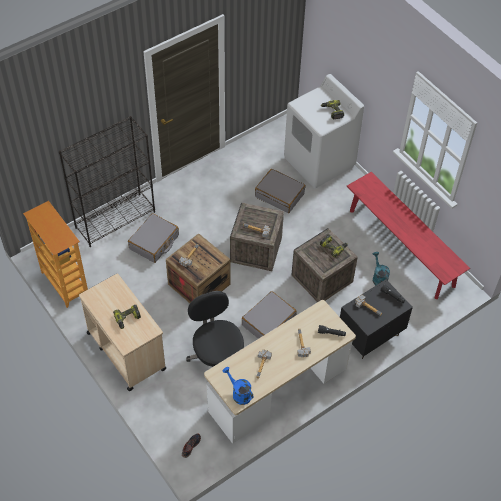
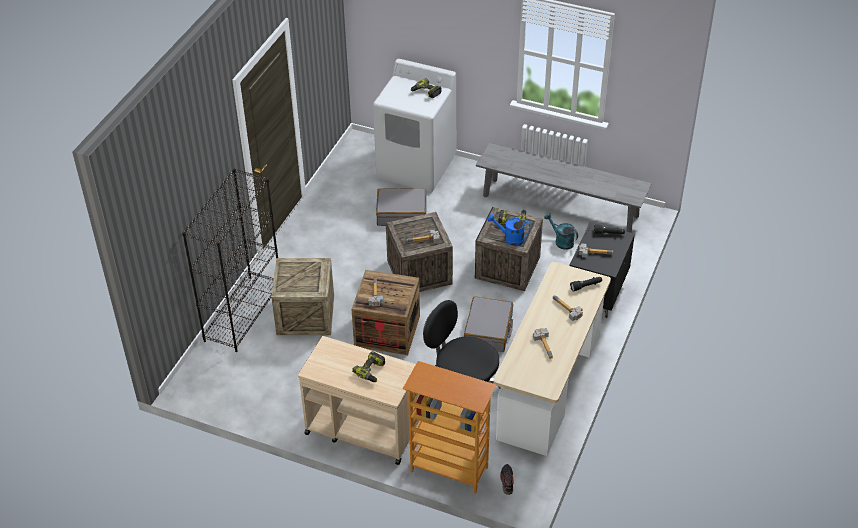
camera: 30 degrees left, 10 degrees down
(64, 284) = (238, 400): bookcase -> bookcase (448, 470)
(154, 242) = (305, 315): grey suitcase -> crate
(239, 393) = (544, 381): blue watering can -> blue watering can (510, 238)
(401, 247) = (560, 206): red bench -> grey bench

